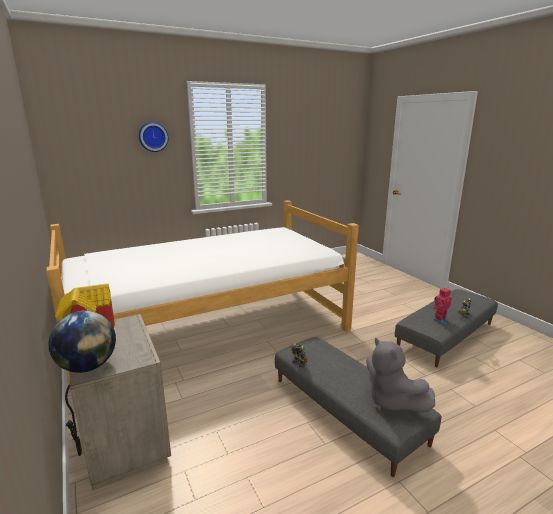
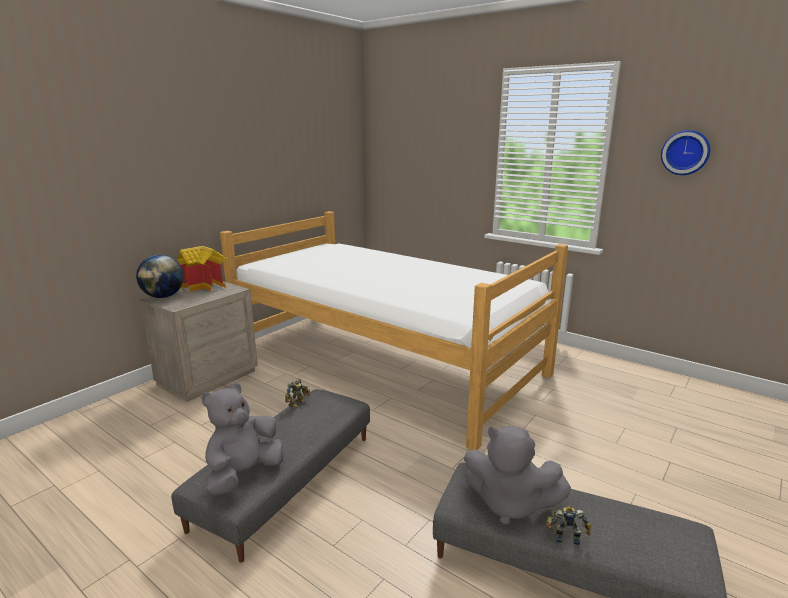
camera: 65 degrees right, 0 degrees up
(153, 137) = (458, 138): wall clock -> wall clock (685, 152)
(439, 320) = (509, 504): toy robot -> grey plush toy

